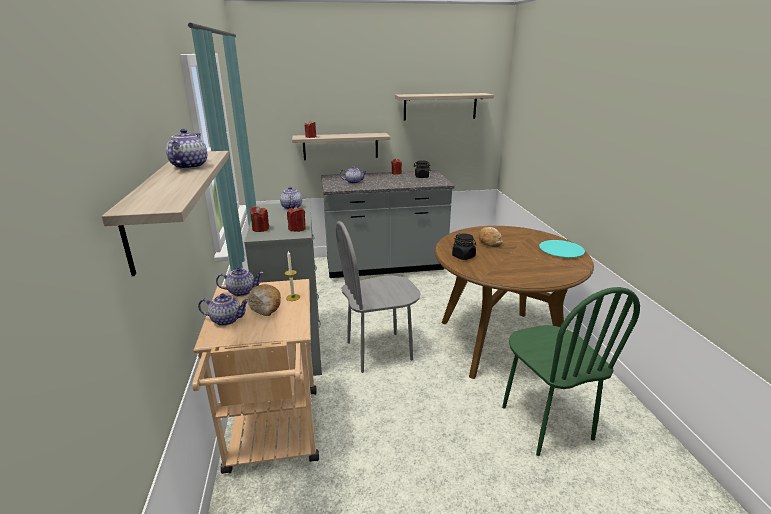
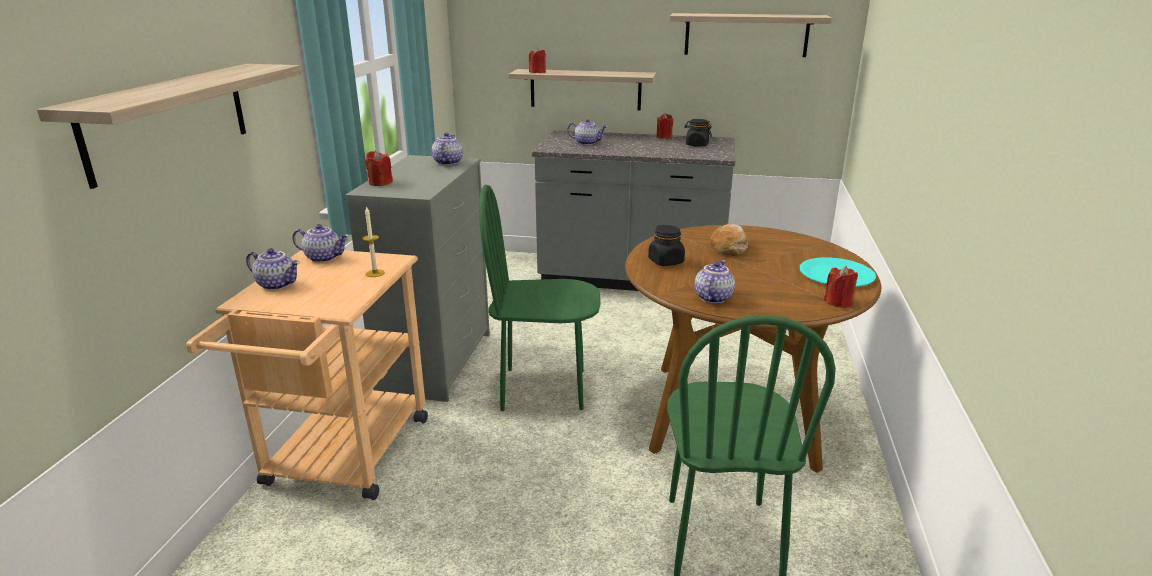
camera: 20 degrees right, 0 degrees up
(189, 166) = (218, 76): teapot -> teapot (712, 297)
(265, 306) = (334, 277): bread -> none
(297, 229) = (423, 188): red candle -> red candle (838, 302)
(379, 351) = (543, 389): grey chair -> green chair

